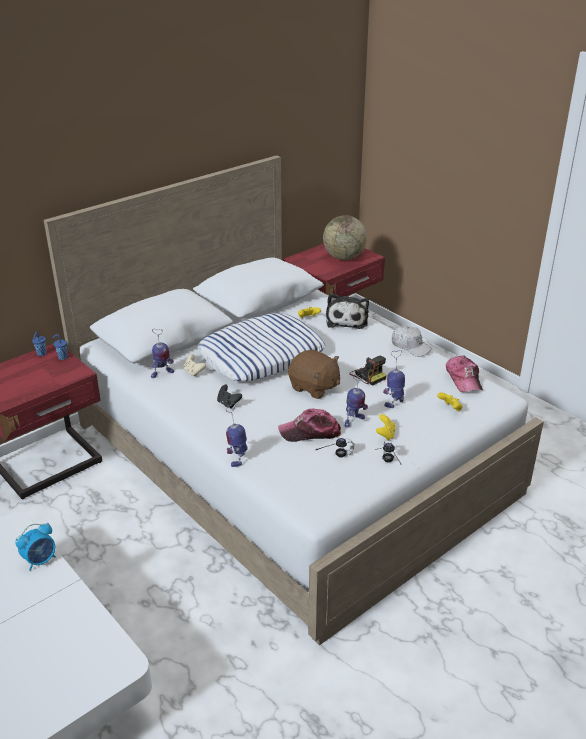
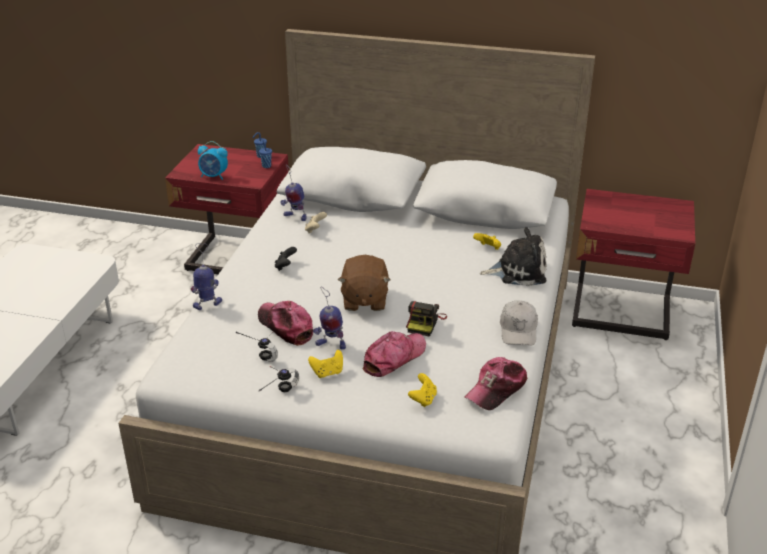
camera: 55 degrees right, 0 degrees up
(40, 560) = (68, 293): alarm clock -> alarm clock (214, 176)
(261, 355) = (386, 250): pillow -> none
(344, 257) = (648, 220): globe -> none
(347, 320) = (518, 271): plush toy -> plush toy turned 150 degrees counterclockwise
(395, 402) = (394, 358): toy robot -> cap

